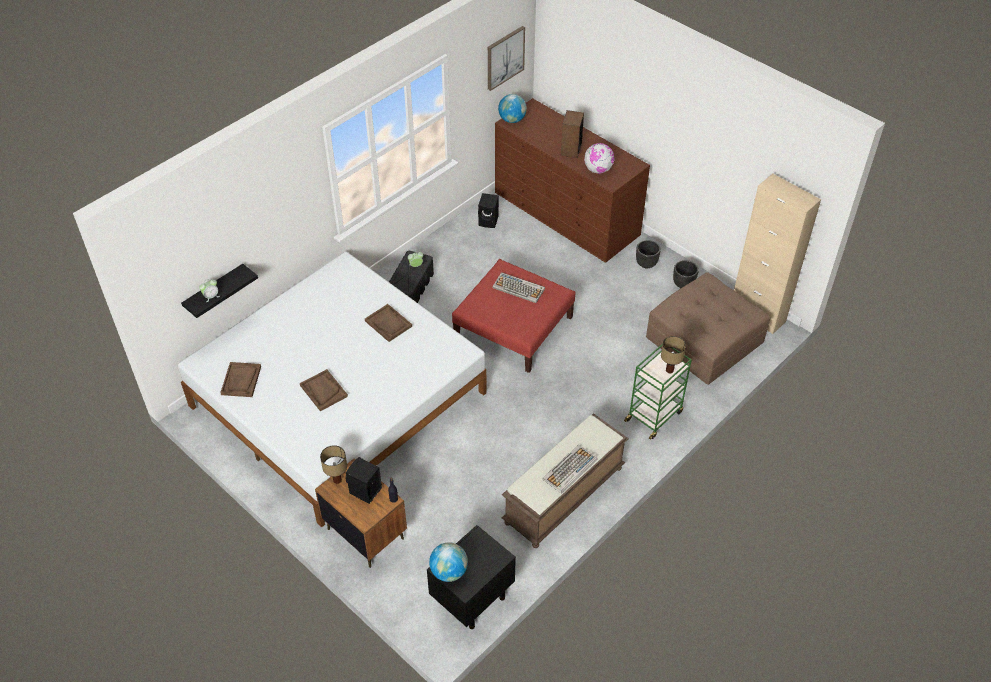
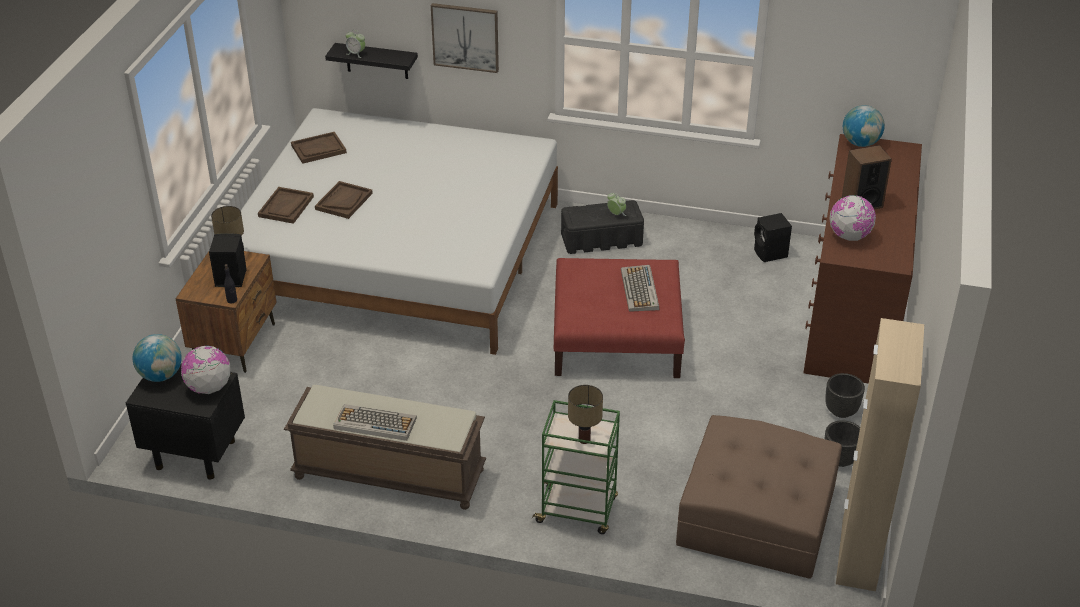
camera: 60 degrees right, 10 degrees down
(388, 324) = (473, 205): brown tray -> brown tray (286, 207)
(482, 546) = (209, 388): none -> globe
(505, 57) = (879, 50): picture -> picture (465, 37)

